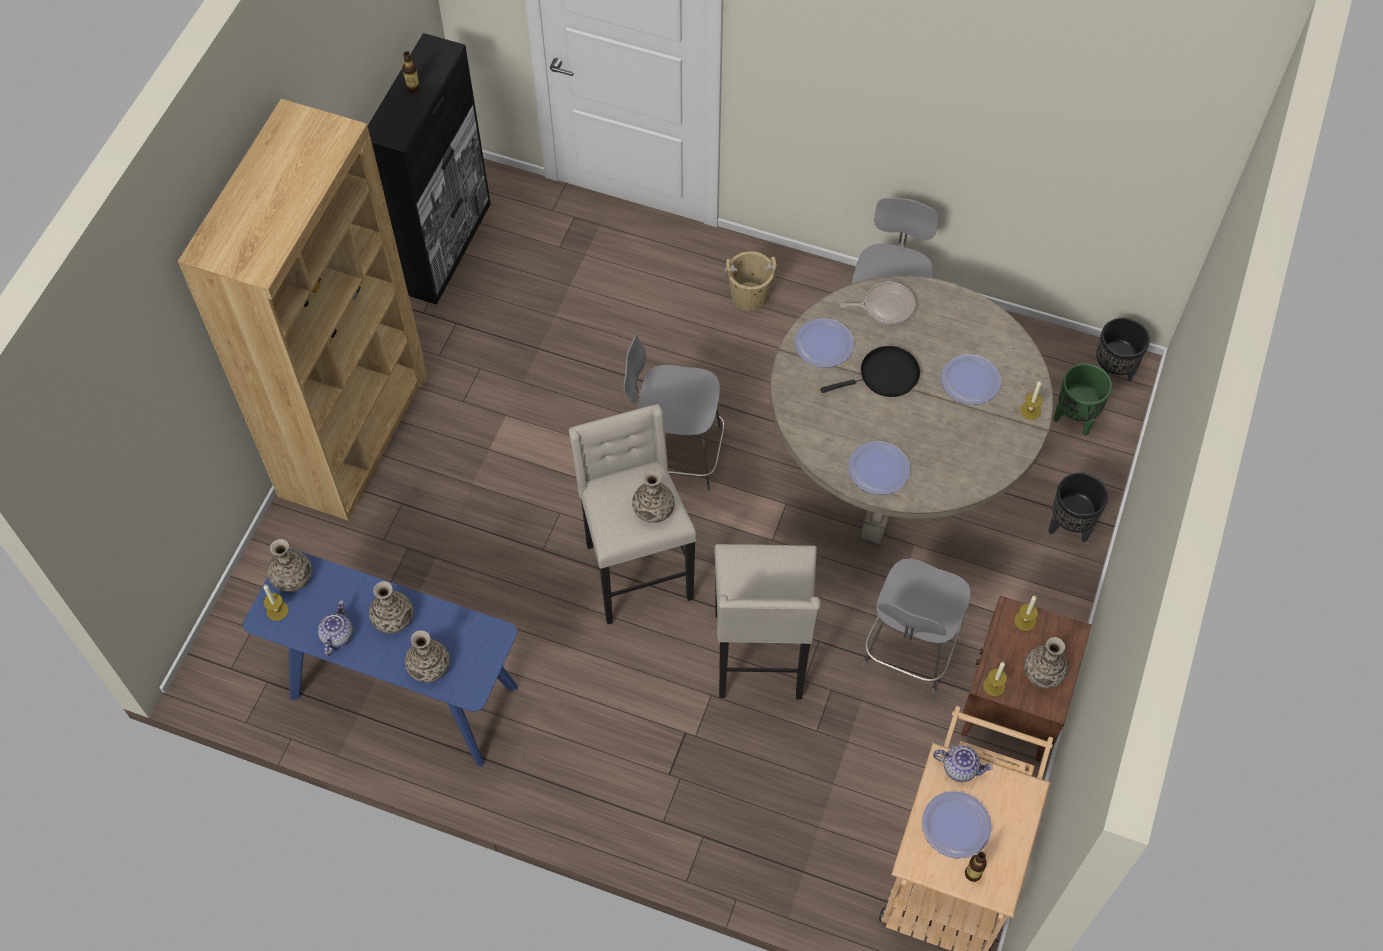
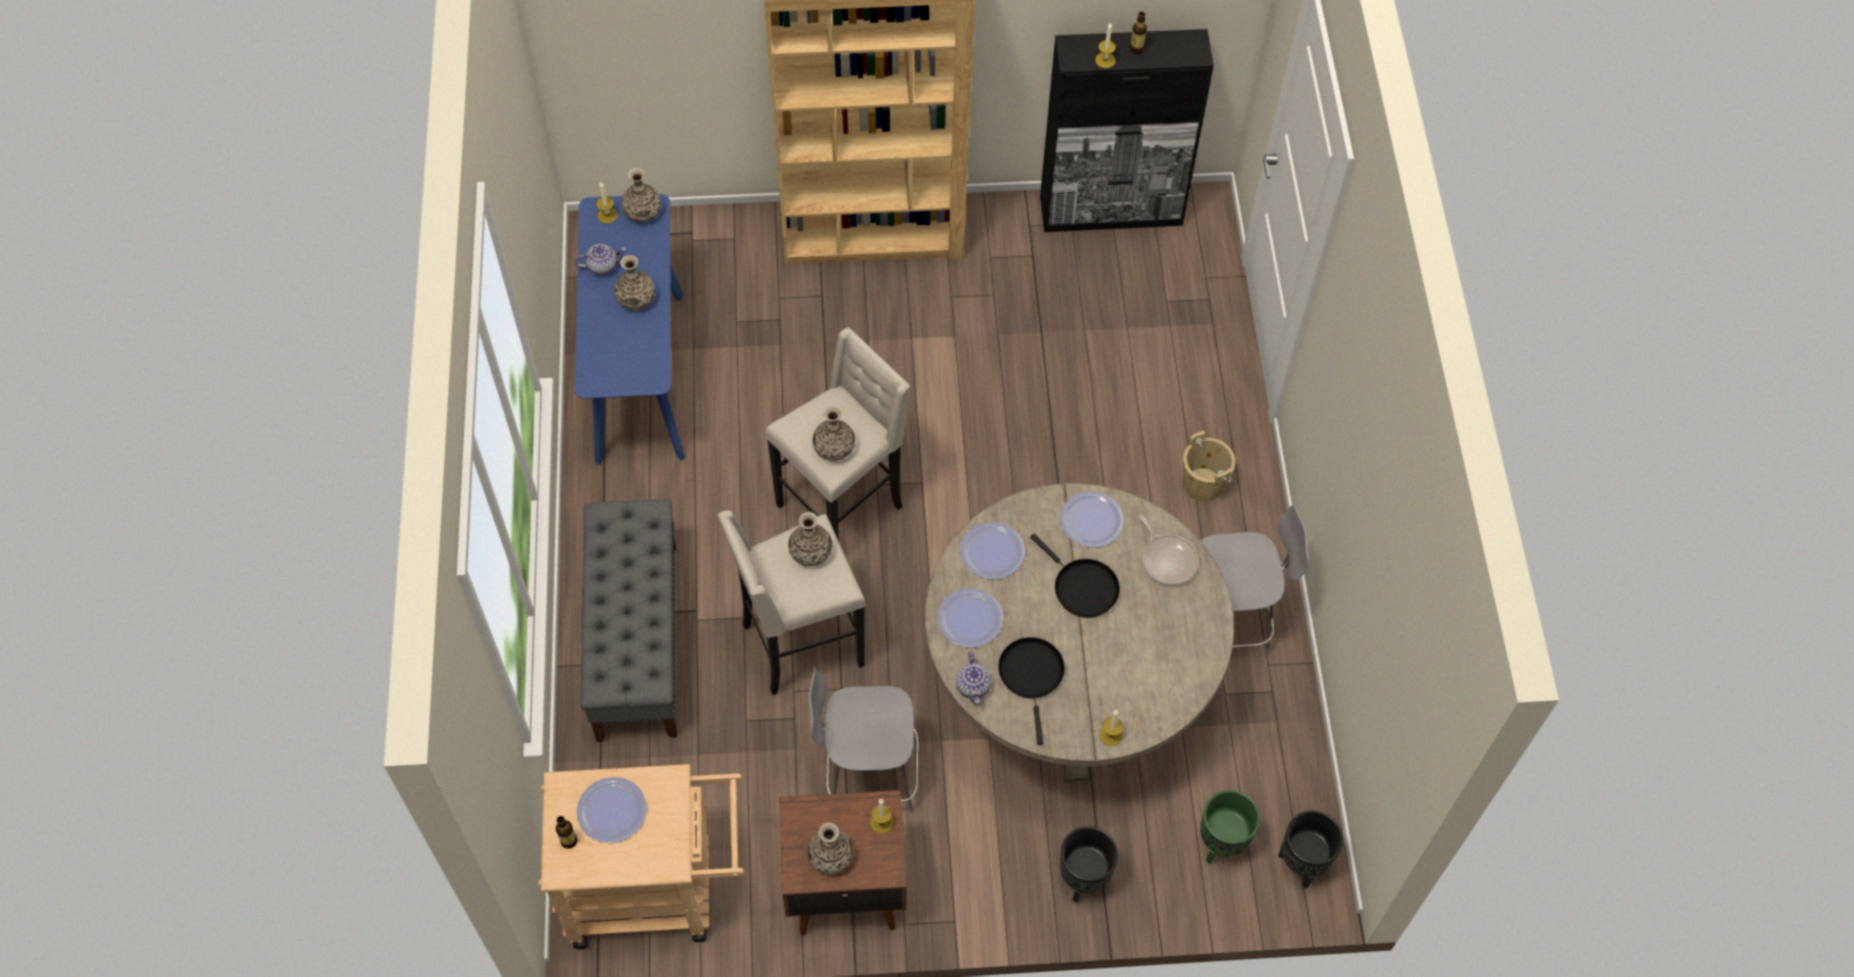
camera: 65 degrees right, 0 degrees up
(429, 666) = (602, 343): vase -> vase (811, 552)
(676, 454) = (985, 491): grey chair -> none
(693, 796) = (637, 640): none -> grey bench
(952, 444) = (1032, 675): none -> black frying pan
(960, 768) = (671, 795): teapot -> teapot (973, 686)
(970, 381) = (1118, 667): plate -> plate (992, 552)
(994, 686) = (796, 816): candle -> candle (1105, 60)

